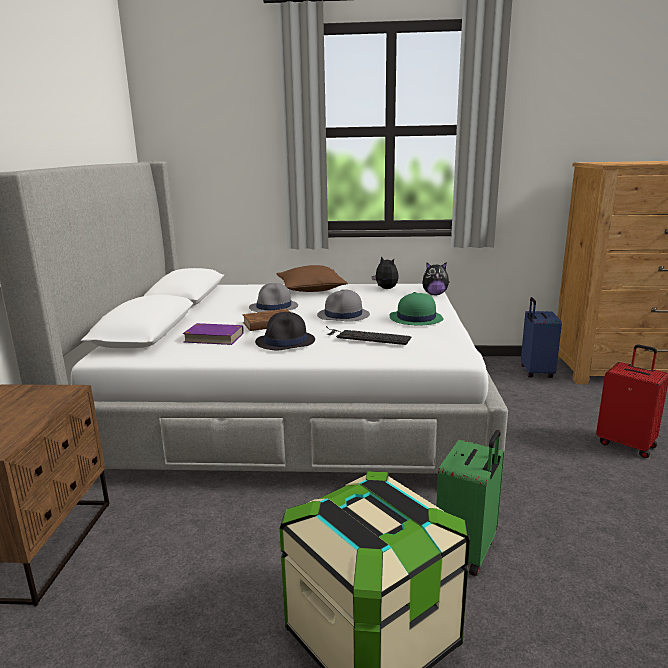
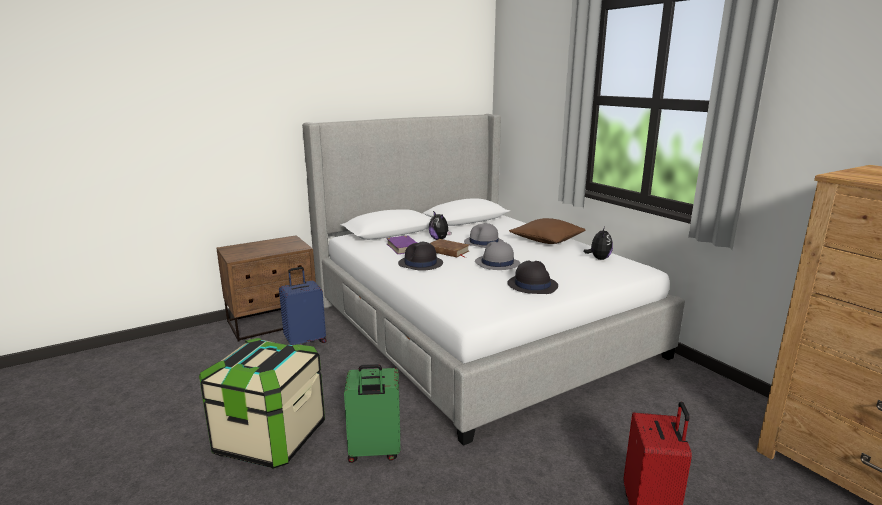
camera: 55 degrees right, 0 degrees up
(365, 336) = (459, 280): keyboard -> none
(415, 318) = (532, 285): green hat -> black hat
(434, 294) = (621, 277): plush toy -> plush toy (439, 239)
(535, 372) = (738, 416): blue suitcase -> blue suitcase (305, 341)

